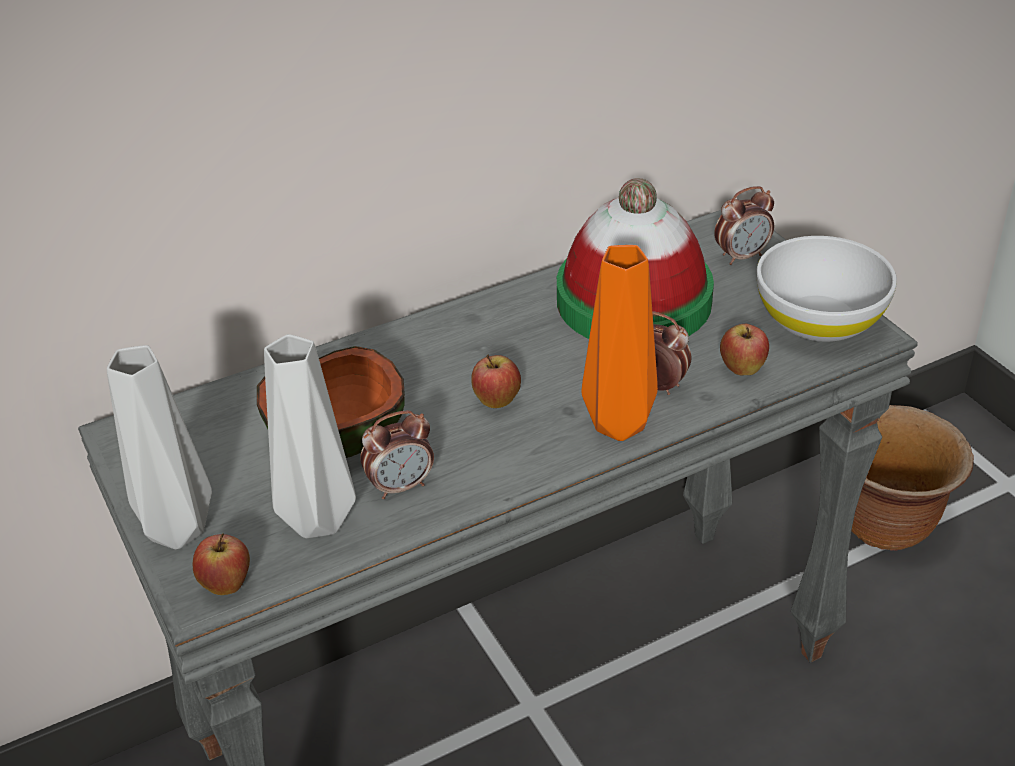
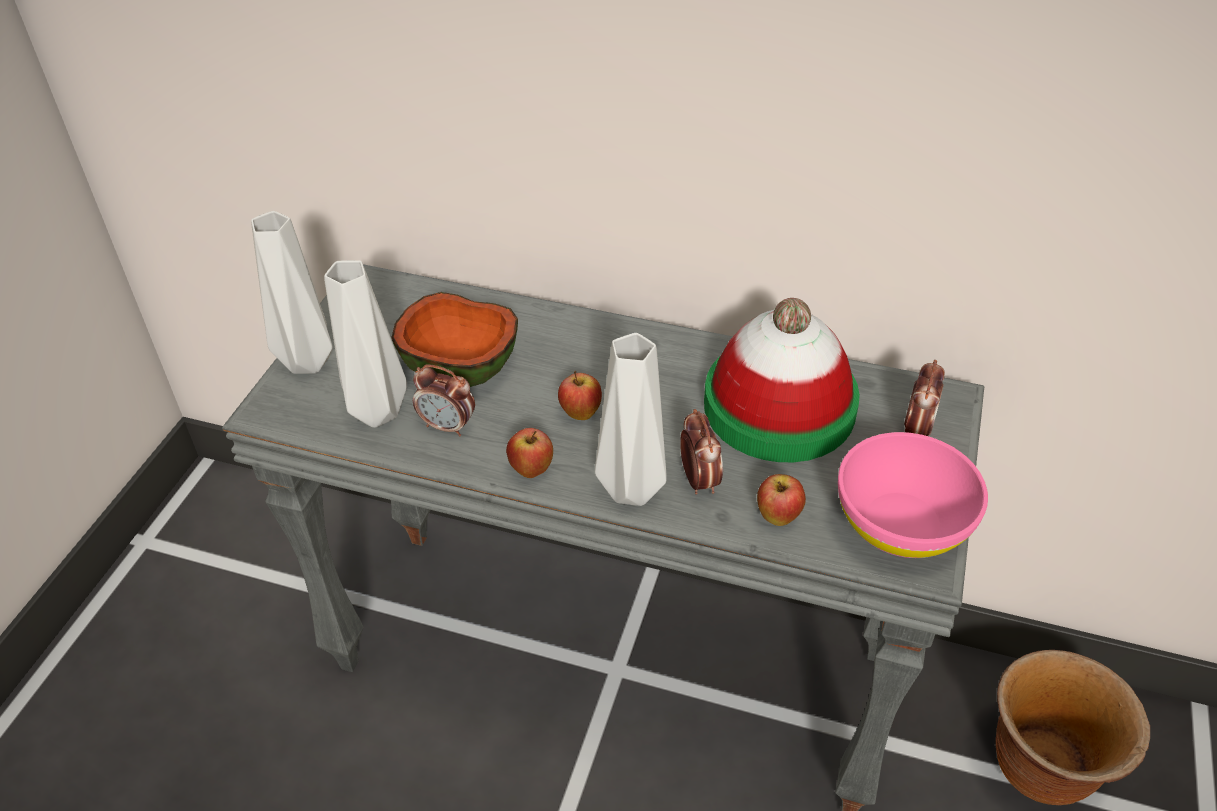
camera: 45 degrees right, 5 degrees up
(227, 585) = (284, 414): apple -> apple (531, 470)
(617, 427) = (628, 490): orange vase -> grey vase
(742, 256) = (916, 429): alarm clock -> alarm clock turned 90 degrees counterclockwise
(819, 320) = (901, 524): white bowl -> pink bowl

